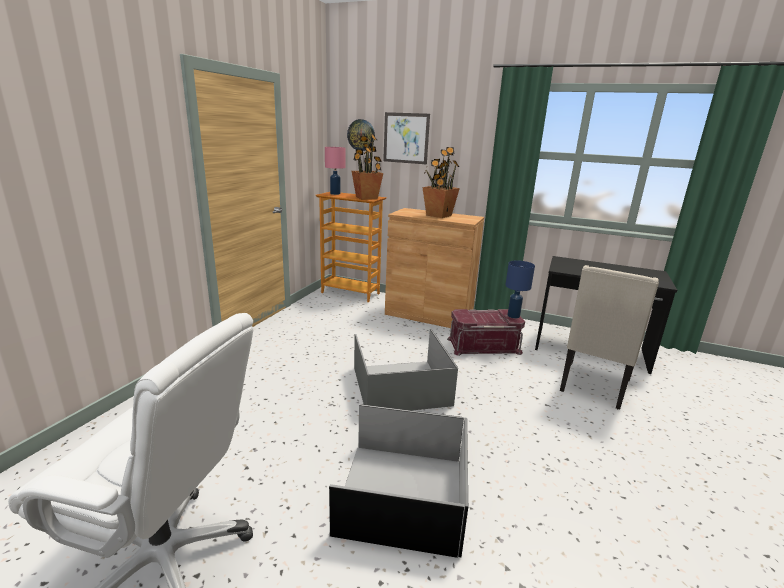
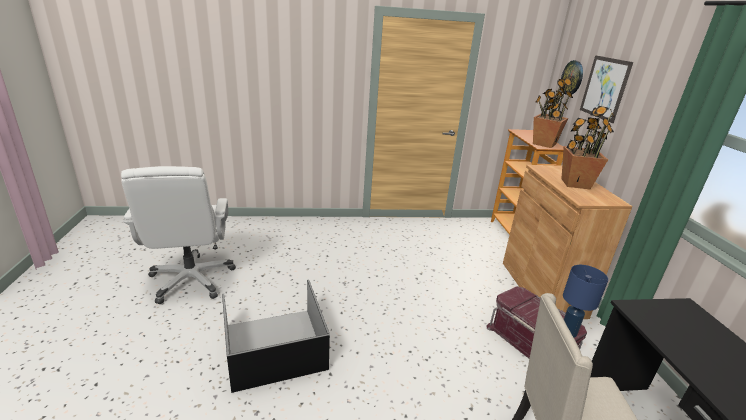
camera: 60 degrees right, 5 degrees up
(335, 194) = (528, 133): pink table lamp -> none
(402, 385) = (399, 308): grey storage box -> none

